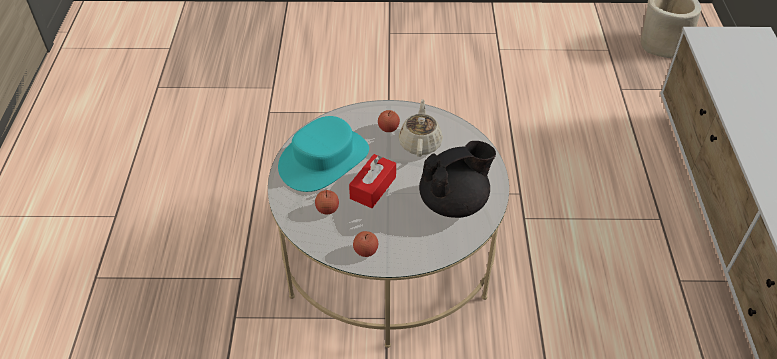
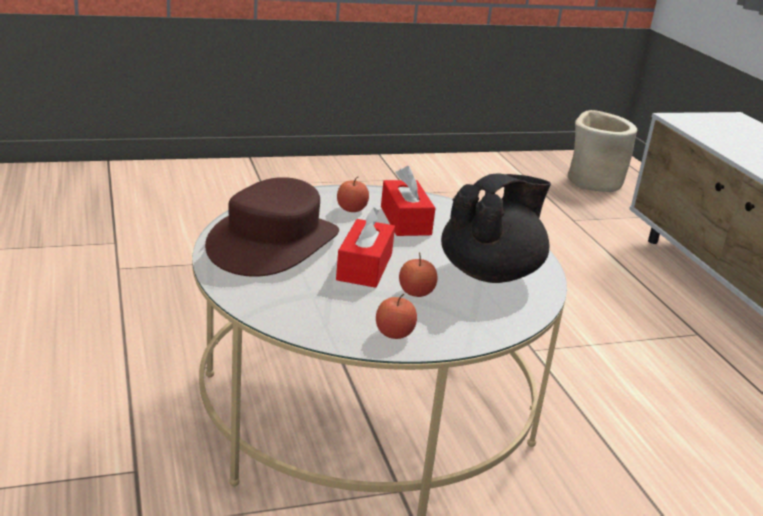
camera: 20 degrees left, 20 degrees down
(324, 159) = (273, 243): turquoise hat -> brown hat
(327, 209) = (307, 293): apple -> apple (416, 292)
(420, 143) = (405, 220): beige teapot -> red tissue box

